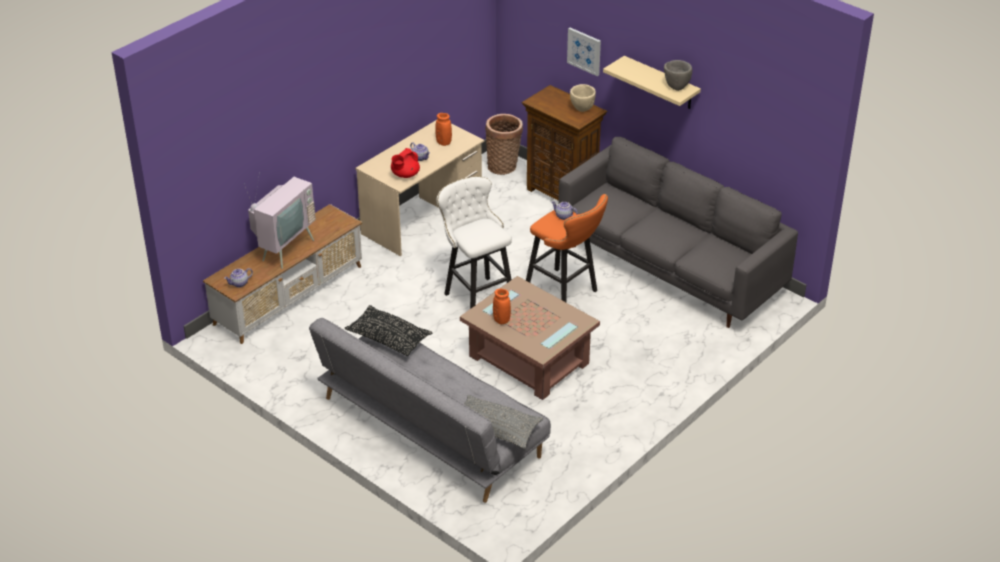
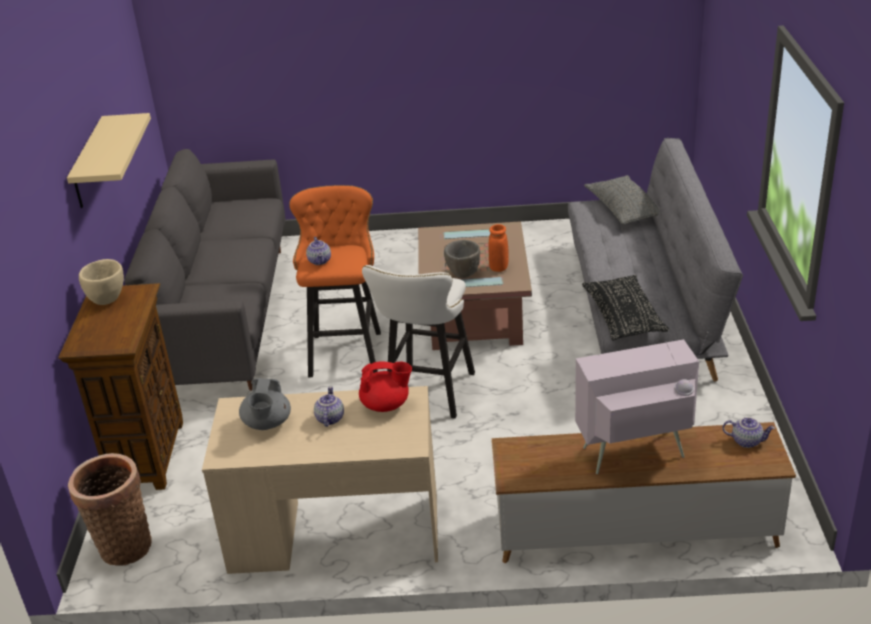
camera: 130 degrees left, 5 degrees down
(443, 142) = (267, 423): orange vase -> grey teapot
(584, 51) = (50, 238): picture -> none
(676, 86) = (114, 125): grey bowl -> grey bowl (463, 274)

